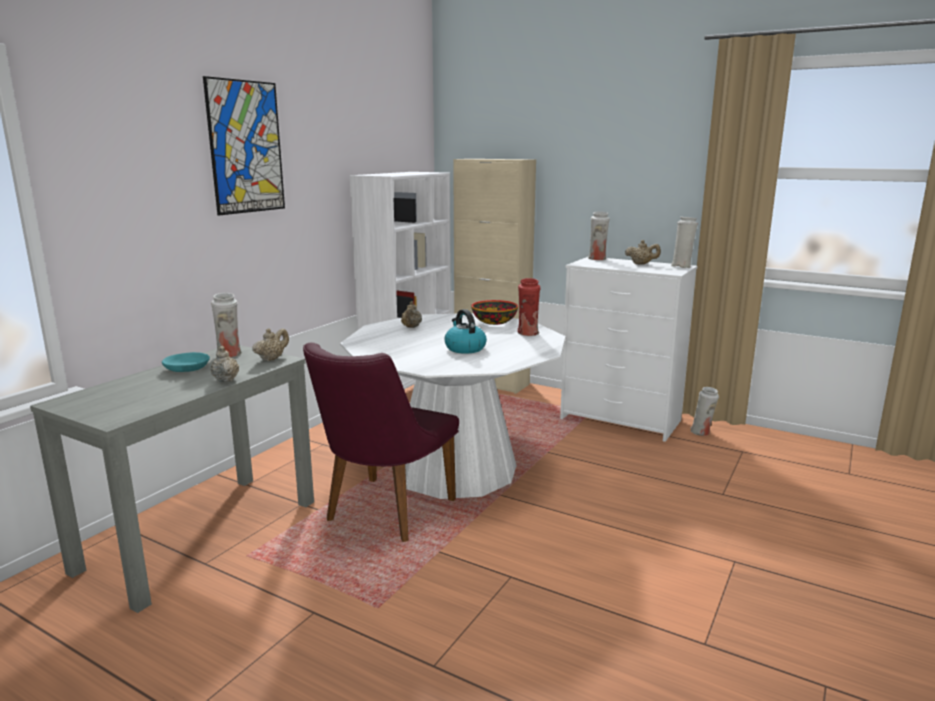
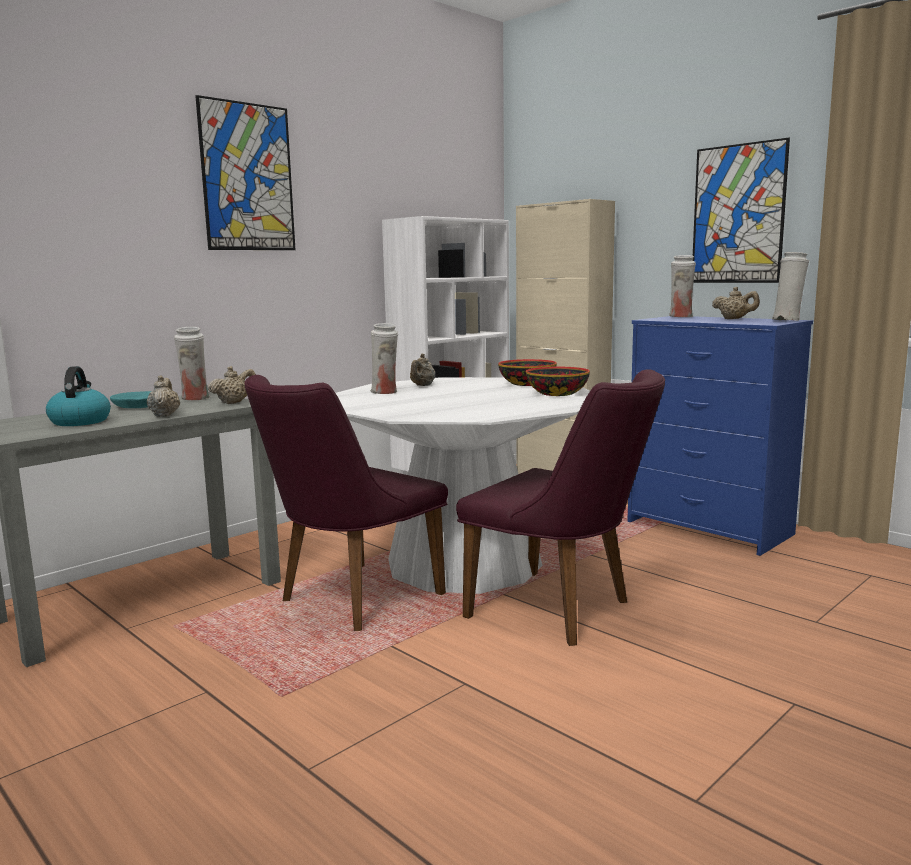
camera: 15 degrees right, 5 degrees down
(464, 348) = (463, 402): kettle -> kettle (80, 421)
(528, 334) = (557, 393): red vase -> bowl
(550, 505) = (562, 611): none -> purple chair
(621, 420) = (710, 528): white dresser -> blue dresser
(637, 179) = (738, 214): none -> picture
(702, 433) = (819, 550): white vase -> white vase (385, 392)

